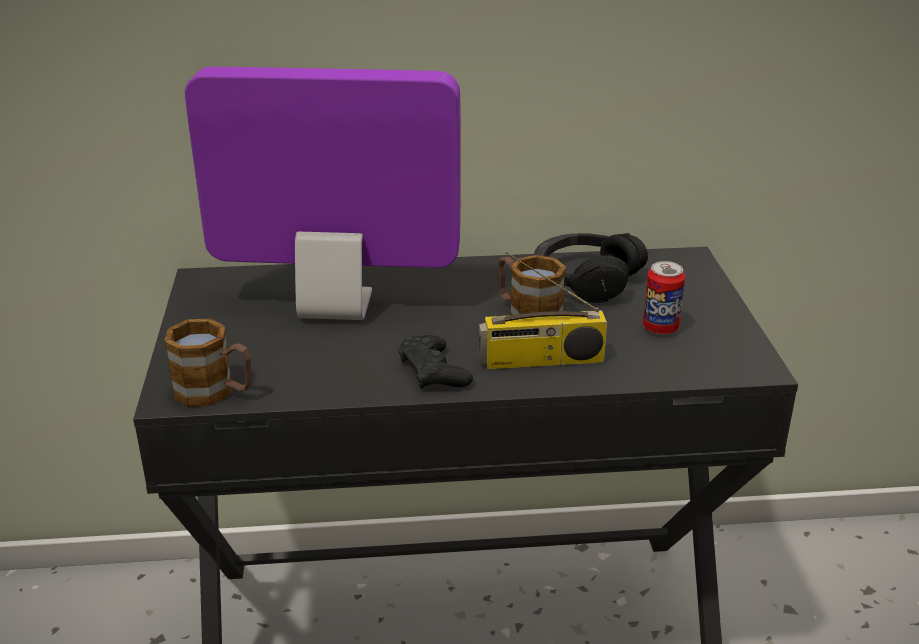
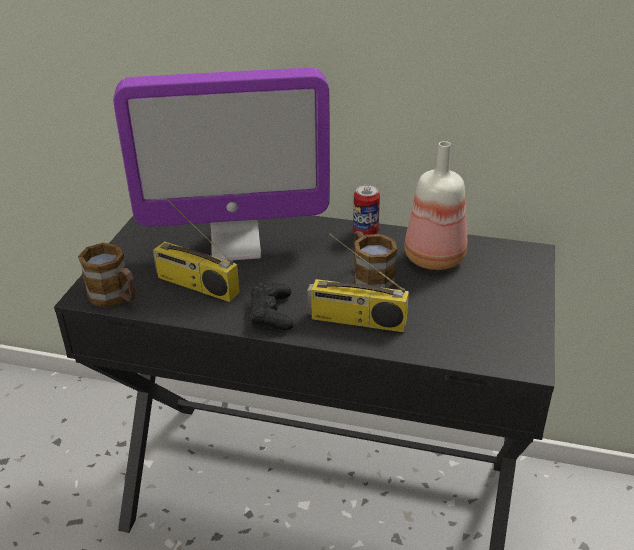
camera: 20 degrees right, 5 degrees up
(314, 359) = (195, 285): none -> radio
(336, 307) = (235, 245): monitor -> monitor turned 150 degrees clockwise
(585, 280) = (434, 257): black headphones -> bottle
(660, 328) = (468, 311): can -> can (365, 232)

